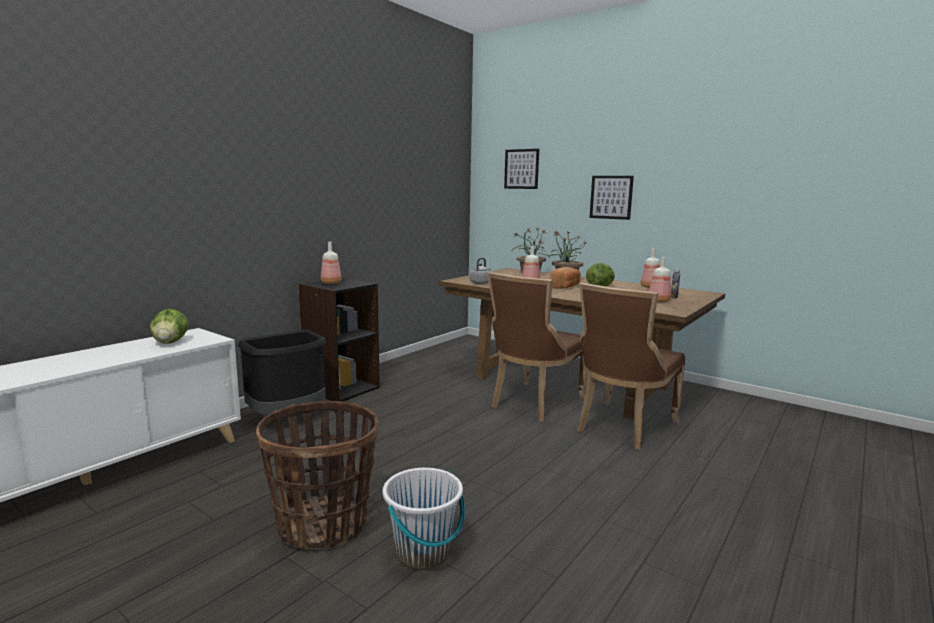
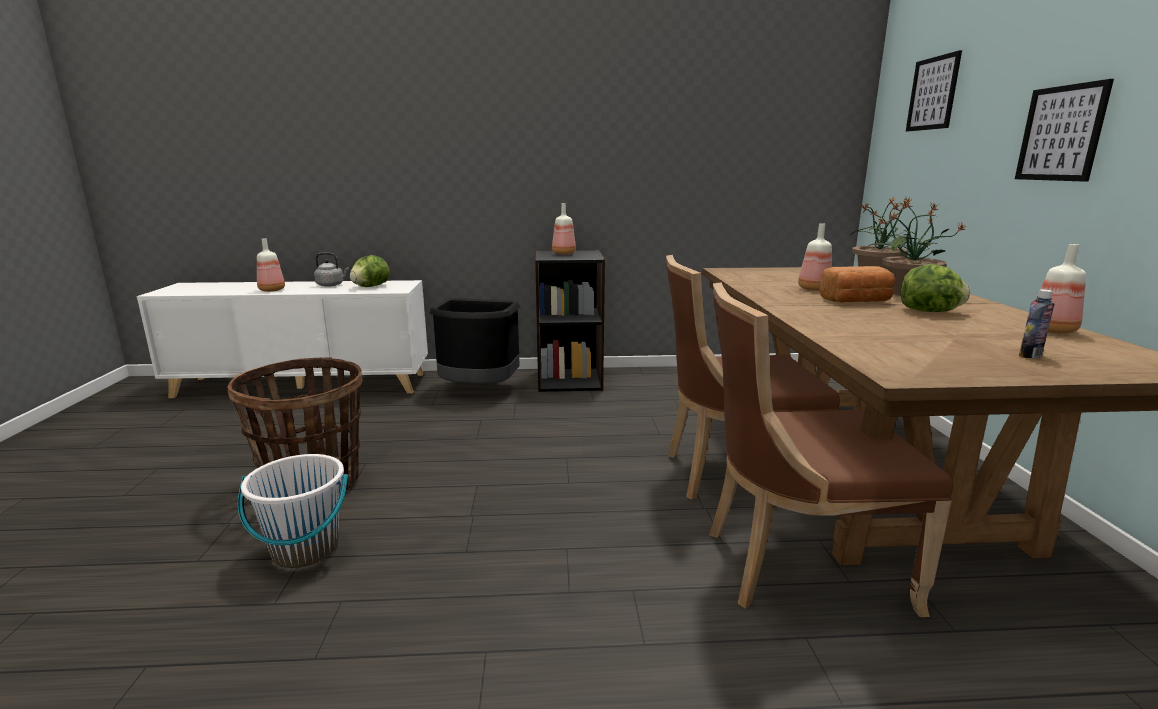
camera: 50 degrees right, 5 degrees up
(480, 283) = (743, 277): grey kettle -> grey kettle (331, 285)
(658, 301) = (951, 353): bottle -> bottle (271, 290)

